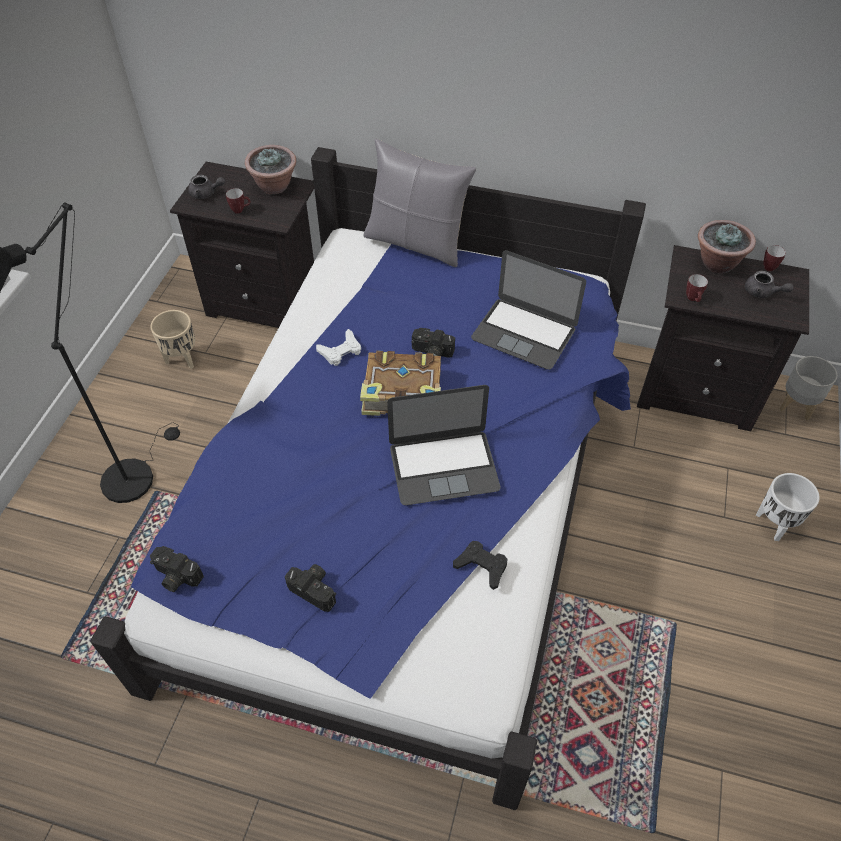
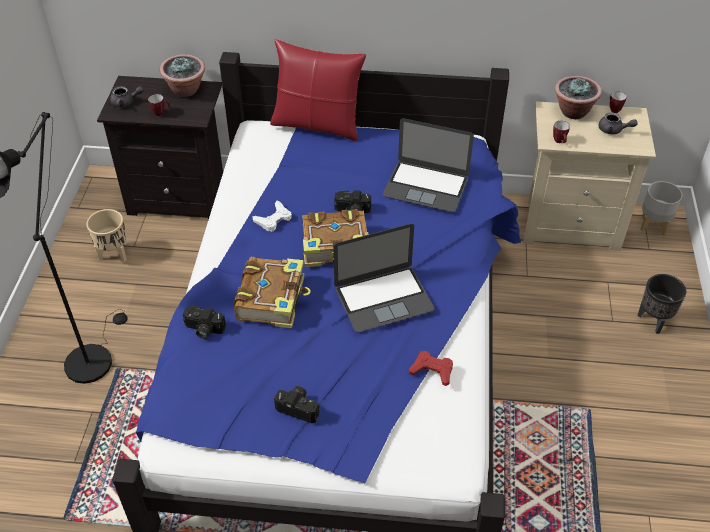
camera: 10 degrees left, 5 degrees down
(175, 576) = (177, 415): camera -> camera (203, 329)
(316, 448) = (272, 299): none -> book
(416, 243) = (317, 125): grey pillow -> red pillow
(481, 566) = (432, 370): black game controller -> red game controller
(697, 391) = (570, 224): black nightstand -> beige nightstand
(775, 524) = (654, 320): white planter -> black planter

